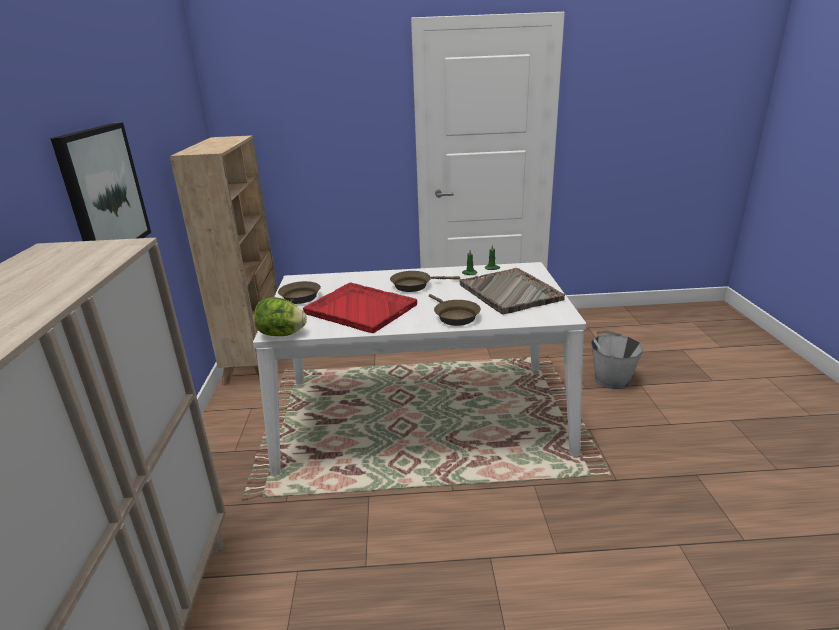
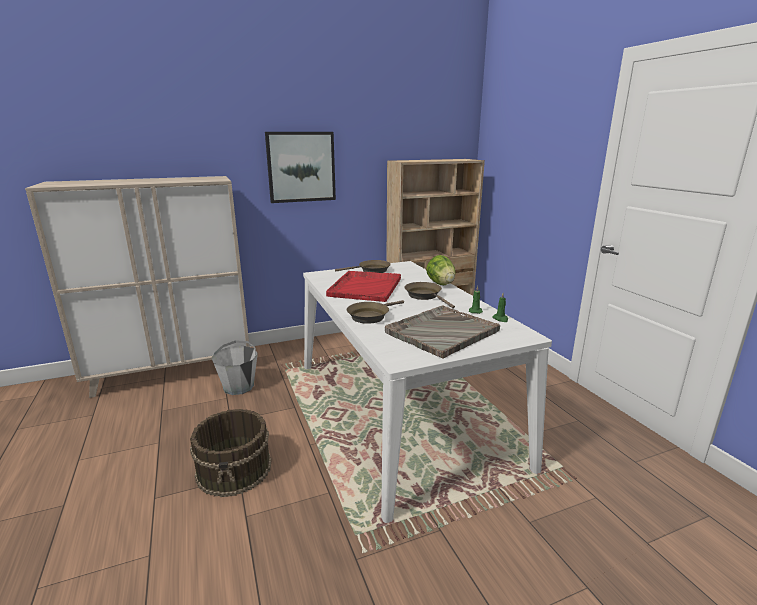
camera: 70 degrees right, 5 degrees down
(281, 334) = (315, 276): lettuce -> lettuce (441, 284)
(475, 561) = (235, 469): none -> brown bucket
(611, 379) = (573, 550): grey bucket -> grey bucket (238, 386)

